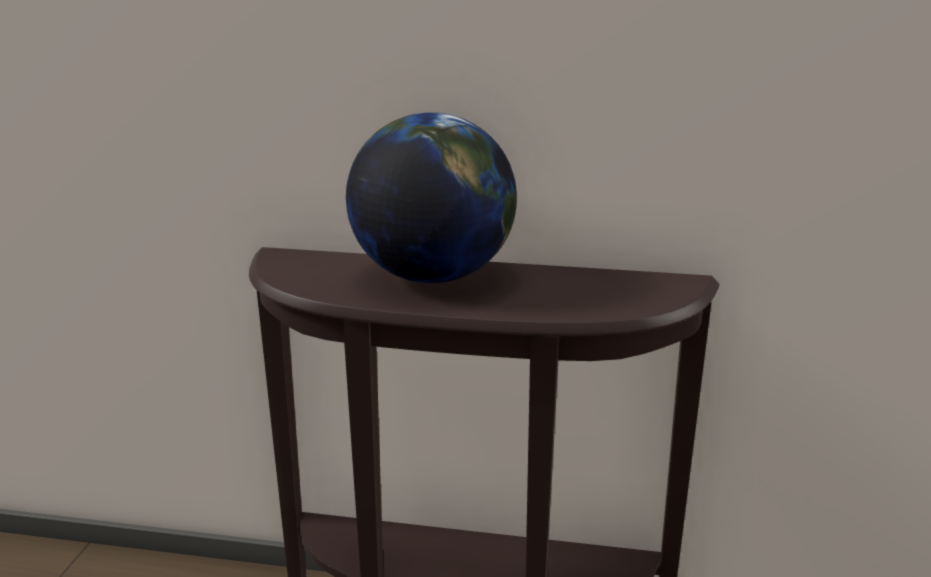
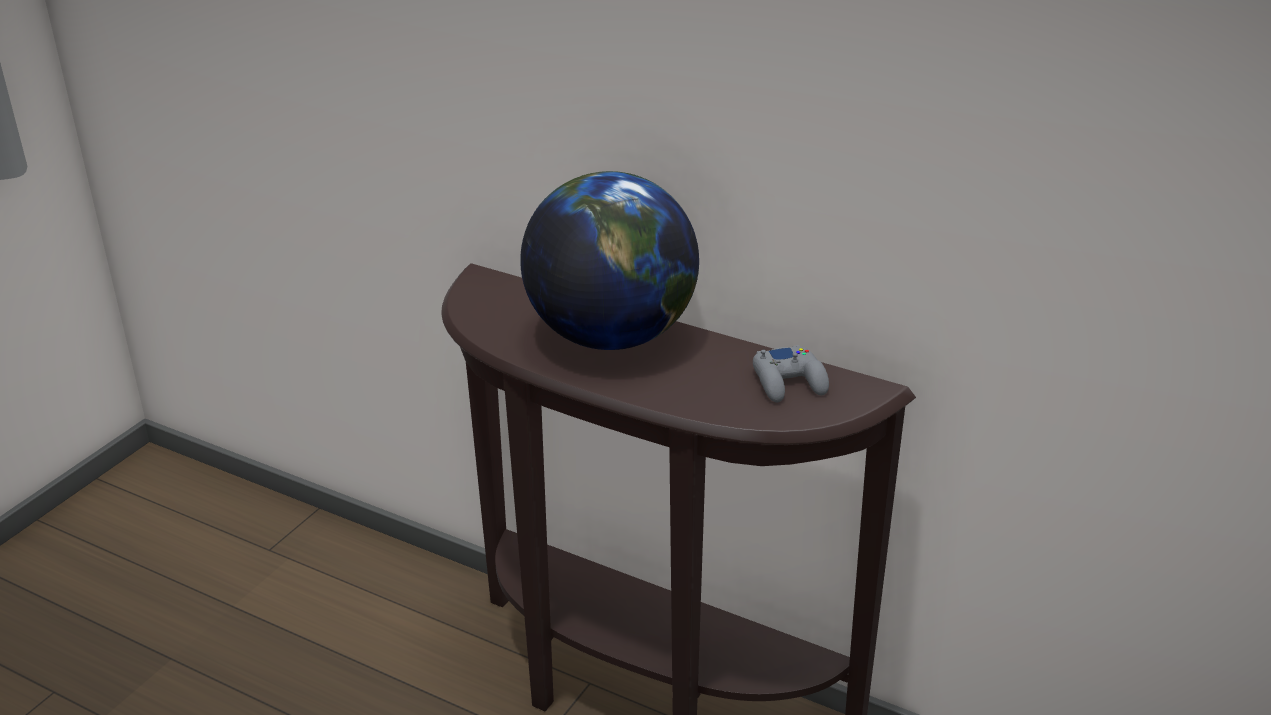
camera: 20 degrees right, 10 degrees up
(615, 285) = (789, 382): none -> grey game controller

